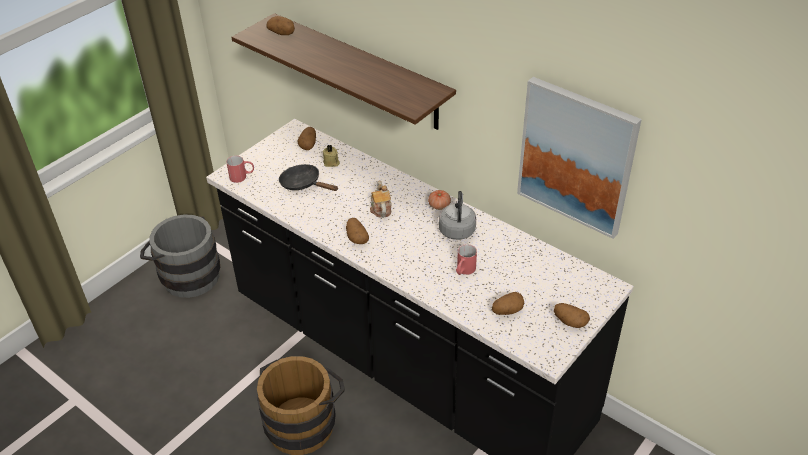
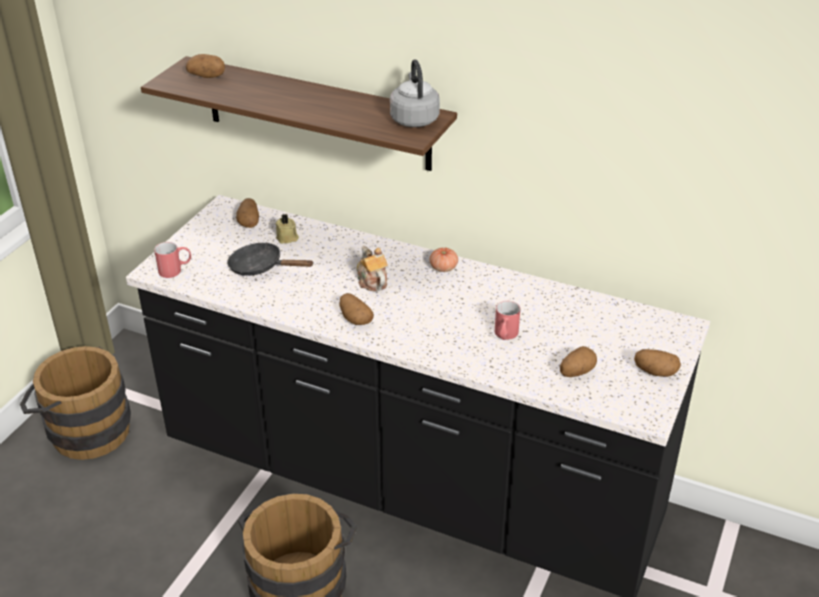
camera: 15 degrees left, 5 degrees down
(186, 275) = (83, 430): grey bucket -> brown bucket
(457, 229) = (476, 290): grey kettle -> grey kettle (414, 119)
(576, 157) = (627, 169): picture -> none

